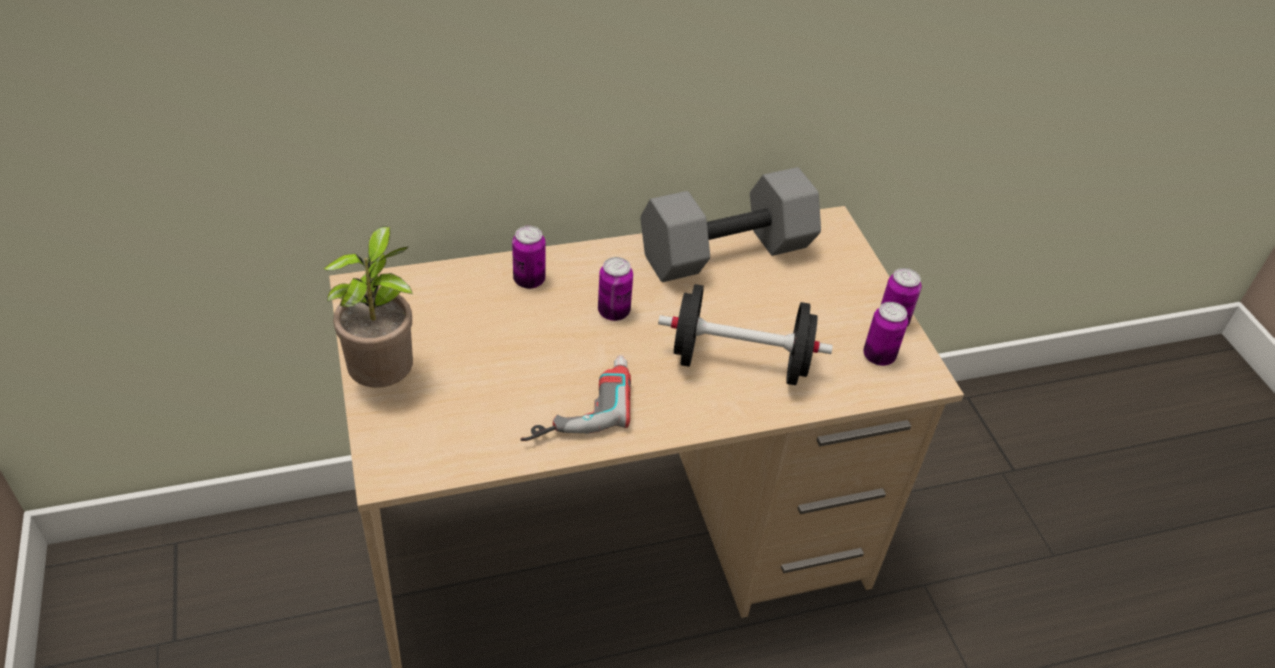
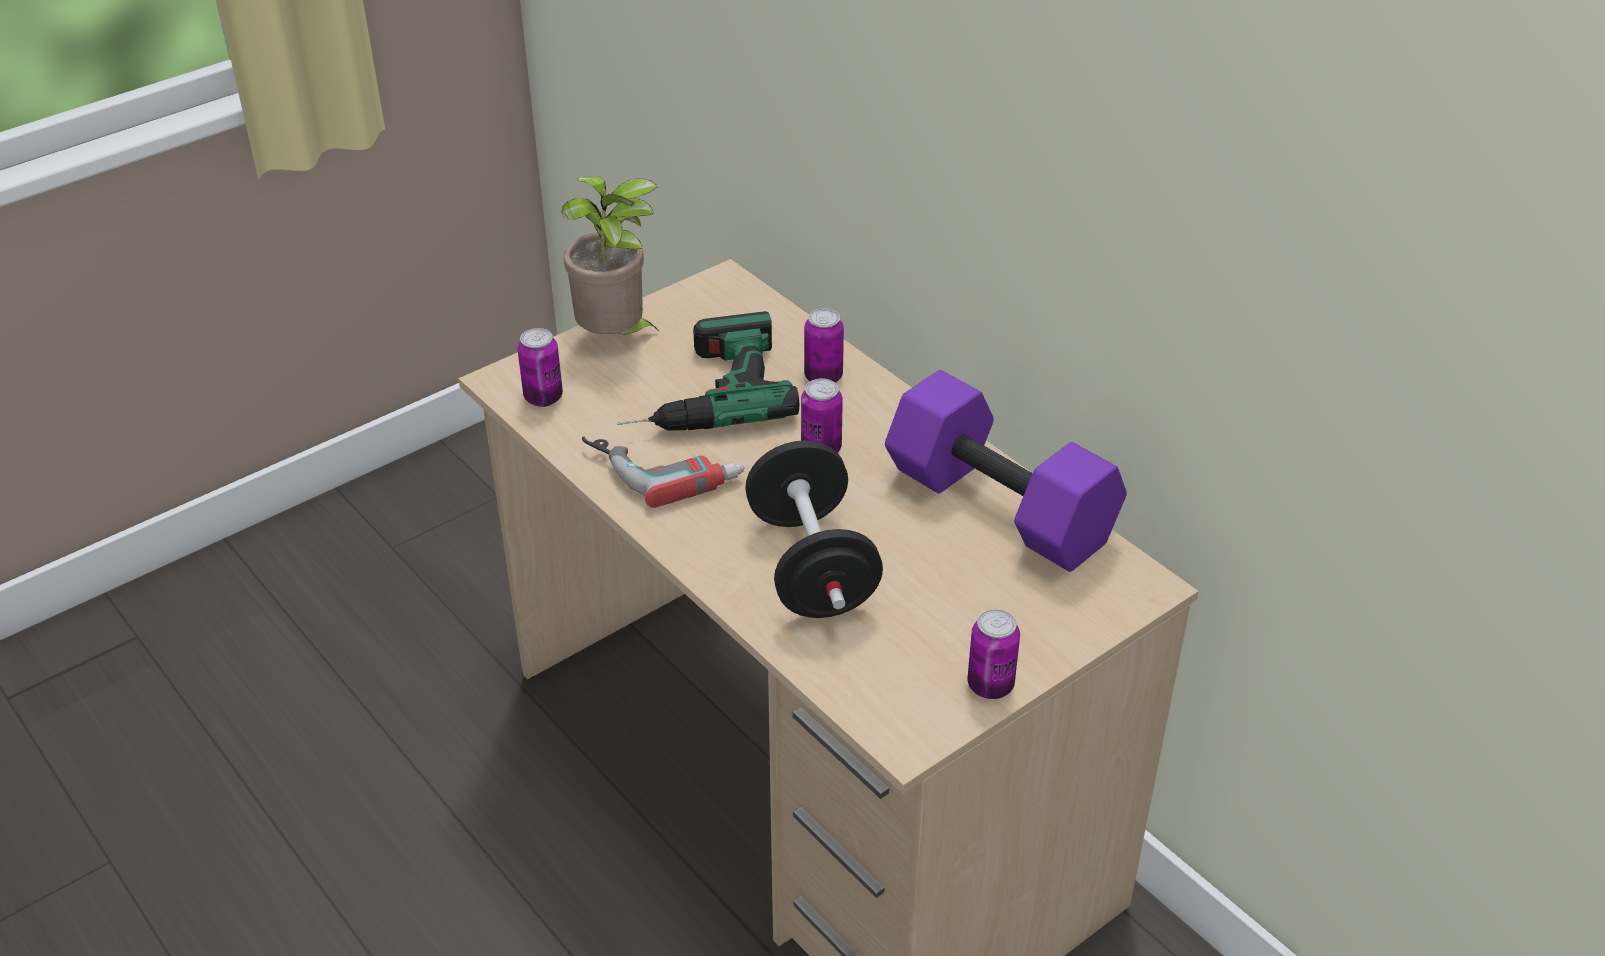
camera: 70 degrees right, 5 degrees down
(497, 353) = (699, 392): none -> power drill
(726, 250) = (1003, 506): grey dumbbell -> purple dumbbell
(878, 356) = (913, 685): can -> can (543, 398)

